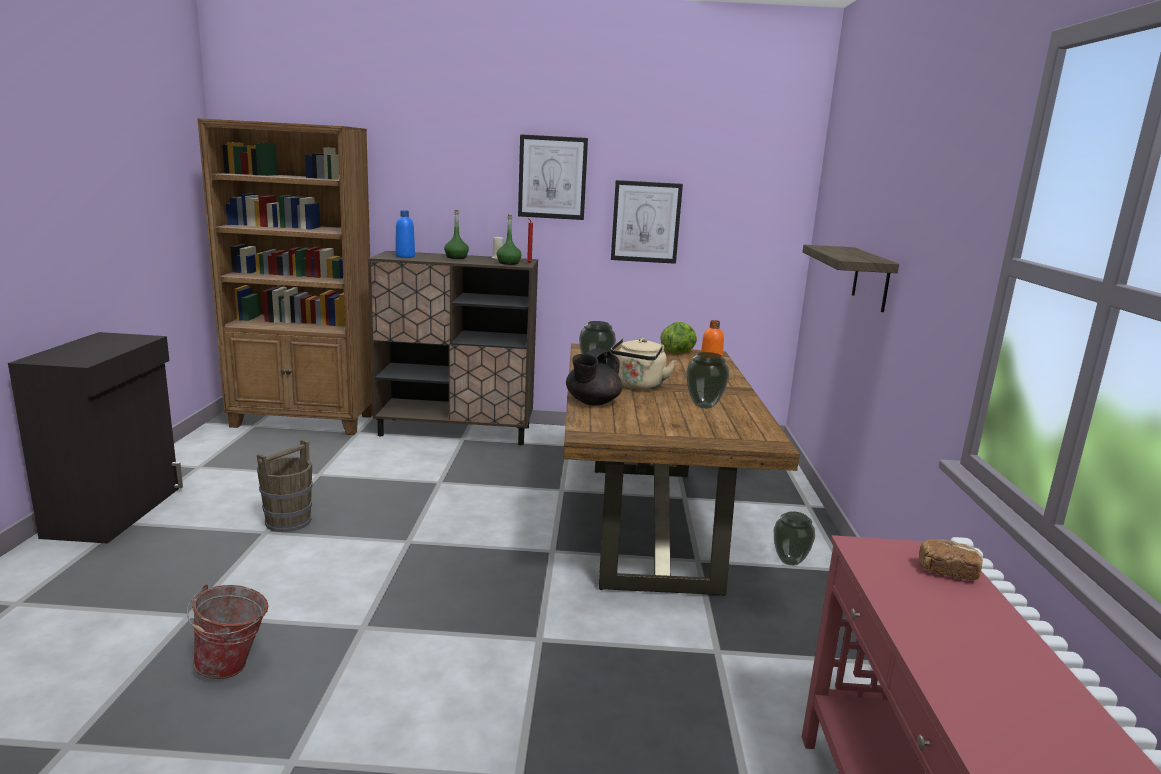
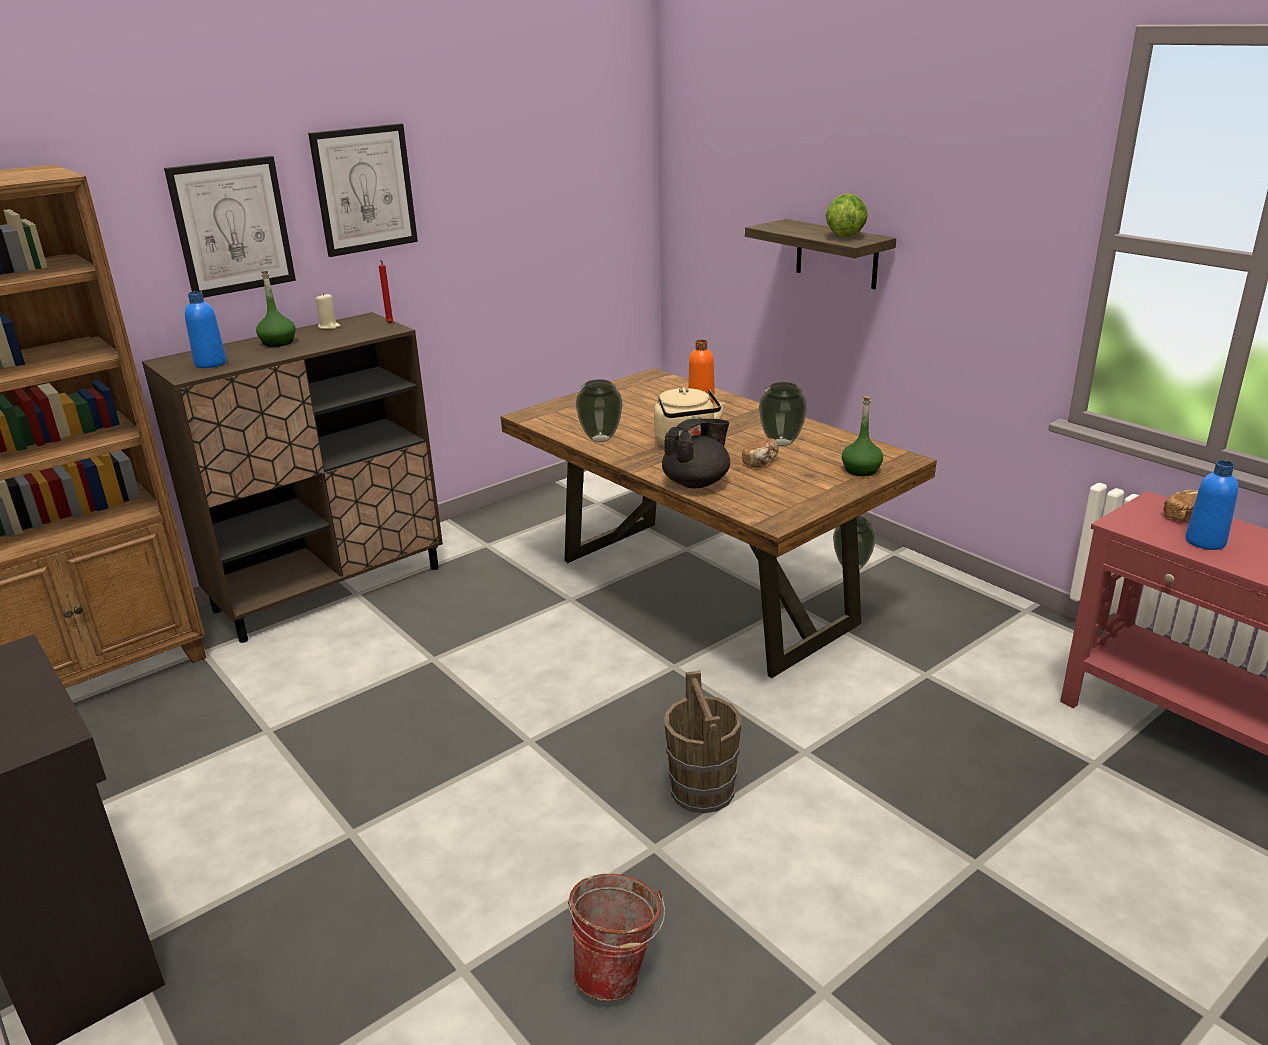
camera: 40 degrees left, 10 degrees up
(288, 522) = (353, 805): brown bucket -> brown bucket (702, 791)
(508, 263) = (370, 331): green bottle -> green bottle (861, 470)
(592, 402) = (697, 483): black teapot -> black teapot turned 120 degrees counterclockwise
(646, 222) = (490, 226): picture -> picture (232, 227)
(661, 409) = (761, 462): none -> bread
(678, 352) = (623, 386): lettuce -> lettuce (845, 236)
(917, 594) = (1205, 542): none -> blue bottle

